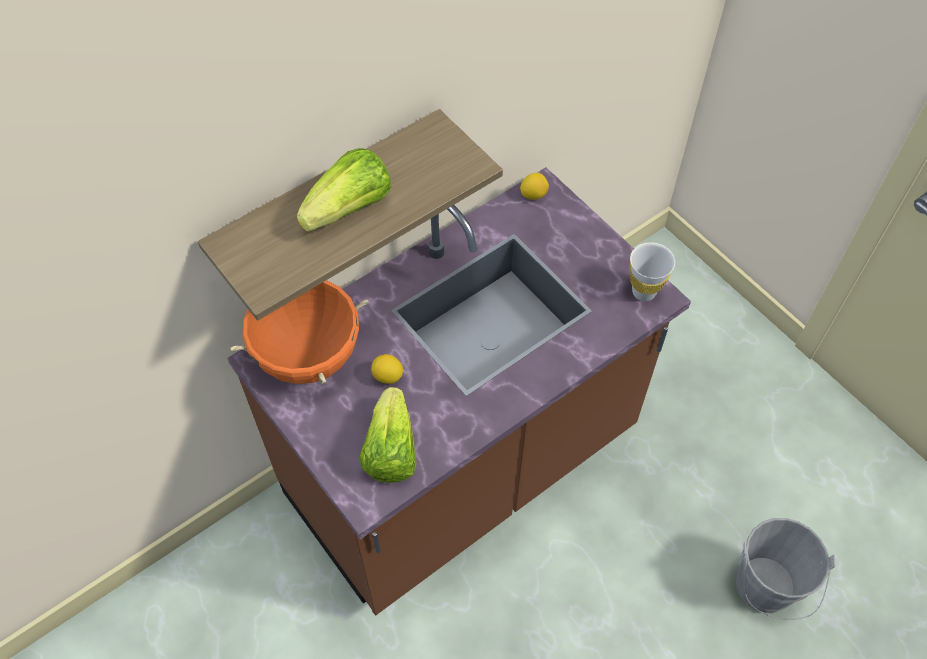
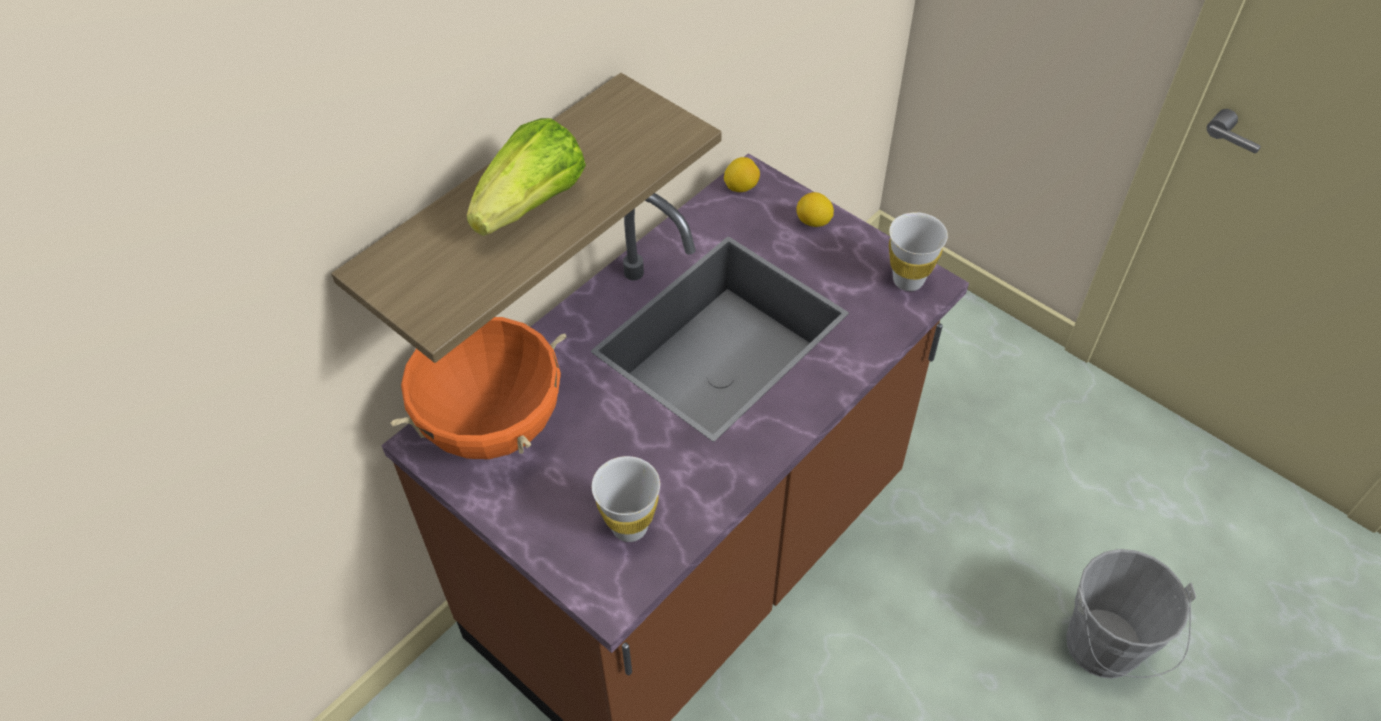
camera: 10 degrees left, 5 degrees down
(387, 376) = (604, 434): lemon -> lemon (813, 222)
(391, 450) = (629, 527): lettuce -> white cup

